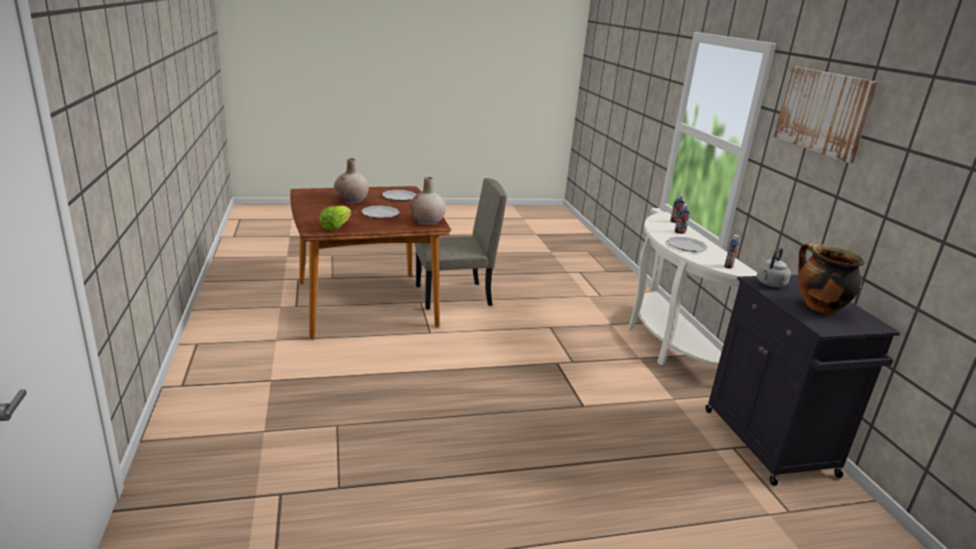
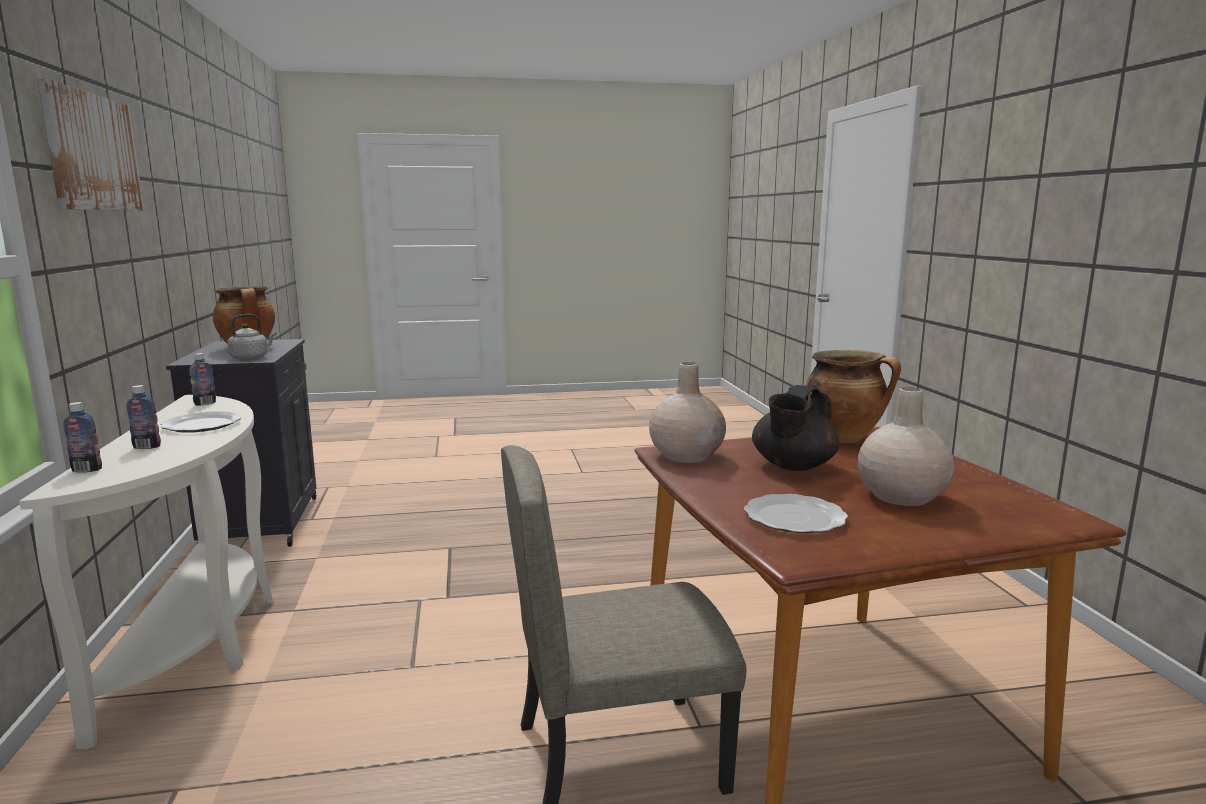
camera: 175 degrees left, 10 degrees down
(335, 227) = (844, 438): lettuce -> cooking pot
(381, 214) = (792, 466): plate -> black teapot

